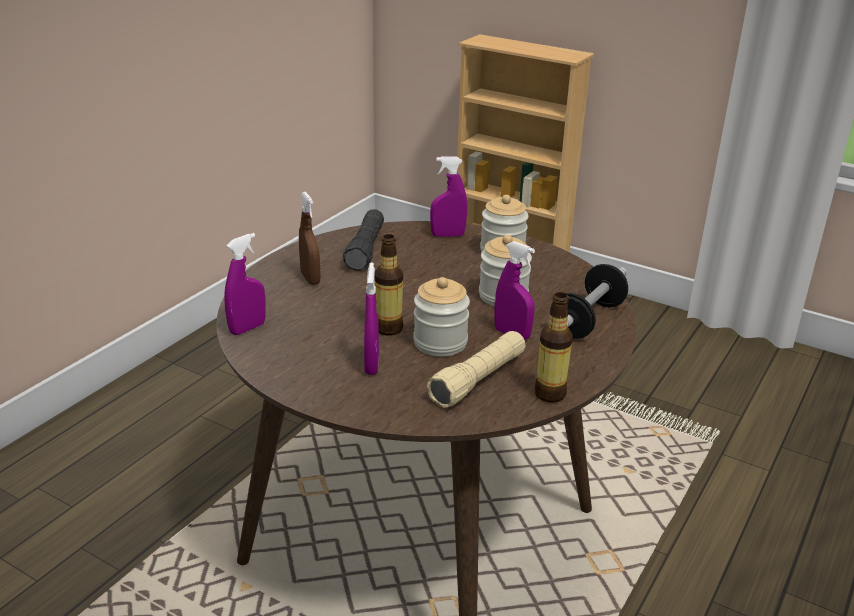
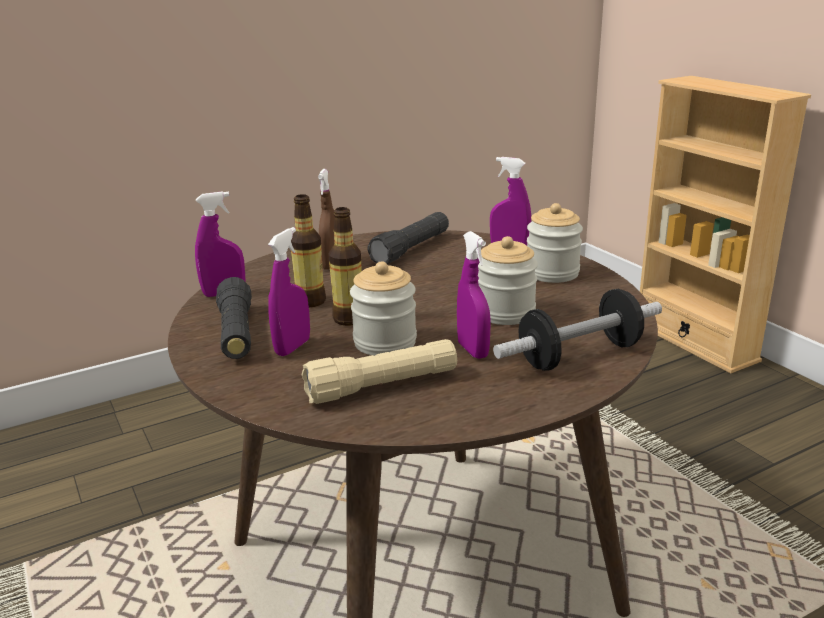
camera: 30 degrees right, 5 degrees down
(308, 363) = (236, 333): none -> black flashlight
(550, 394) = (446, 420): bottle -> bottle (310, 301)

